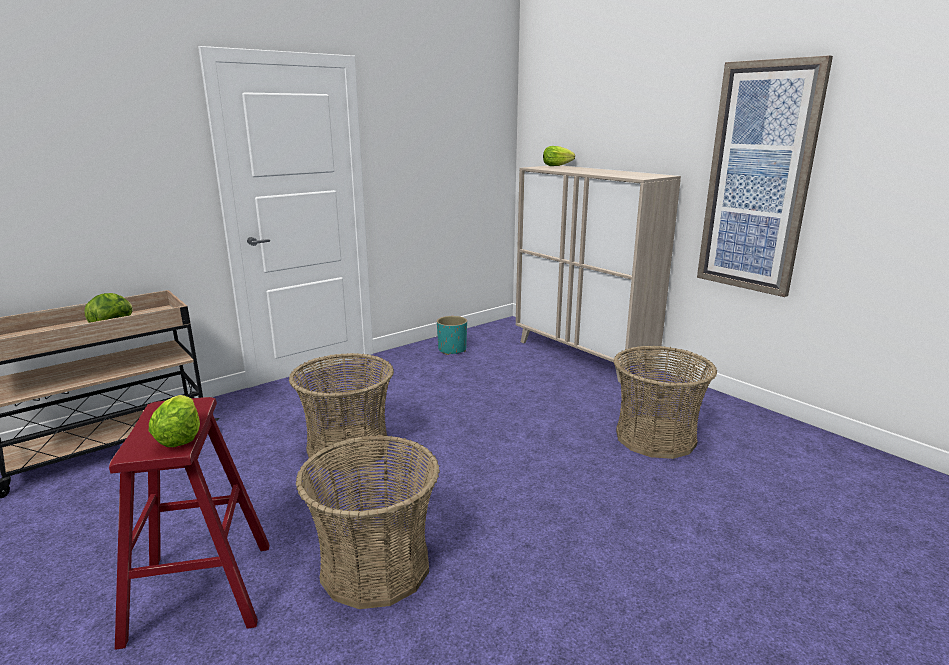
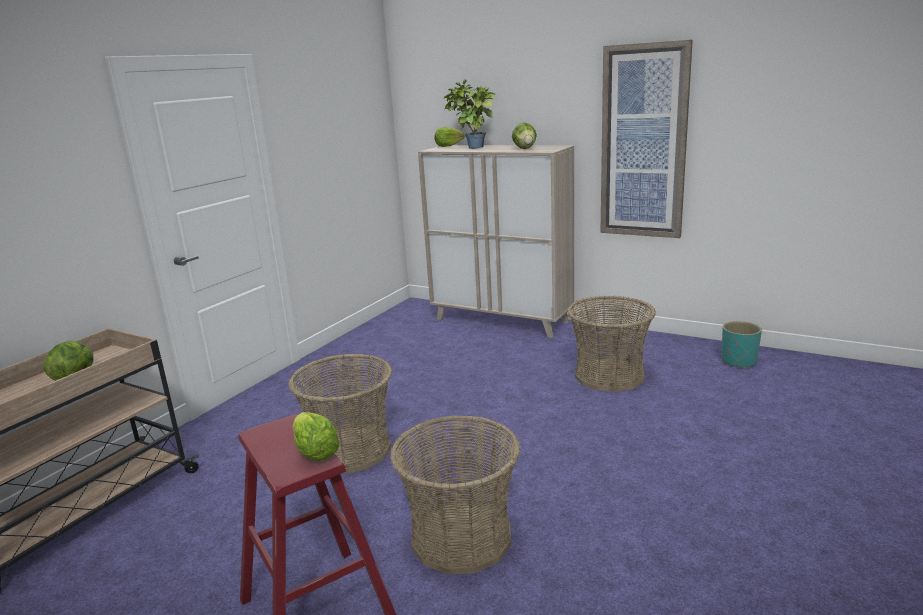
camera: 20 degrees left, 0 degrees up
(452, 350) = (377, 340): turquoise planter -> turquoise planter (738, 361)
(573, 169) = (471, 148): none -> potted plant
(622, 174) = (525, 149): none -> lettuce

